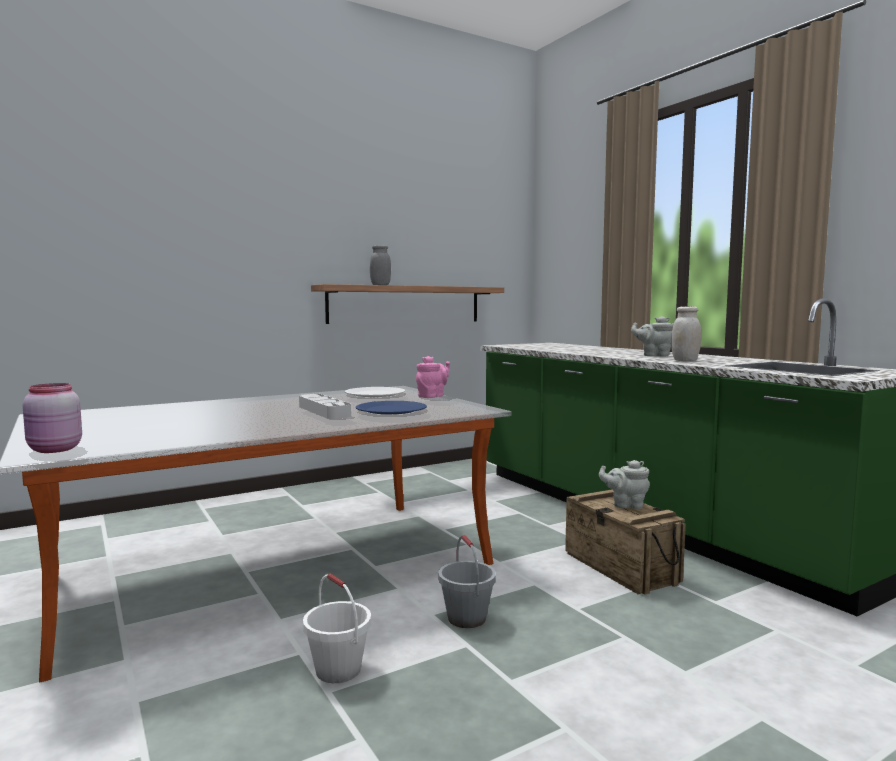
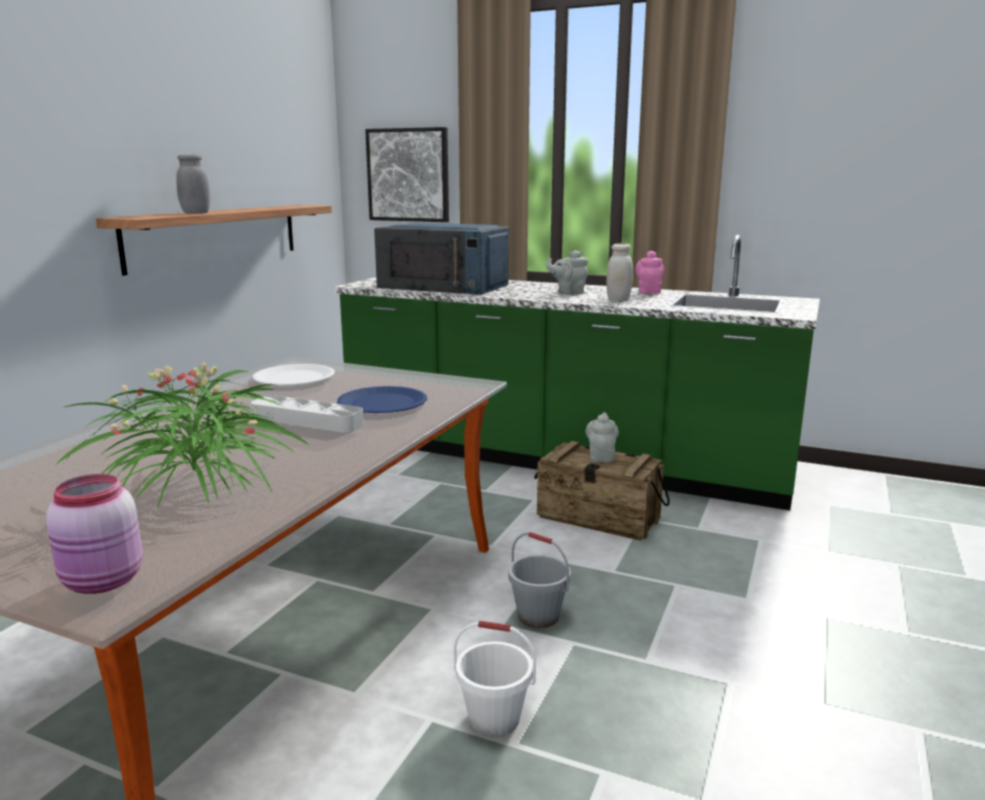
camera: 35 degrees left, 10 degrees up
(197, 425) = (198, 481): none -> potted plant
(432, 396) = (374, 371): pink teapot -> pink teapot (649, 292)
(561, 348) = (444, 286): none -> blue microwave
(574, 264) = (408, 175): none -> picture
(625, 505) = (601, 456): grey teapot -> grey teapot turned 120 degrees clockwise

